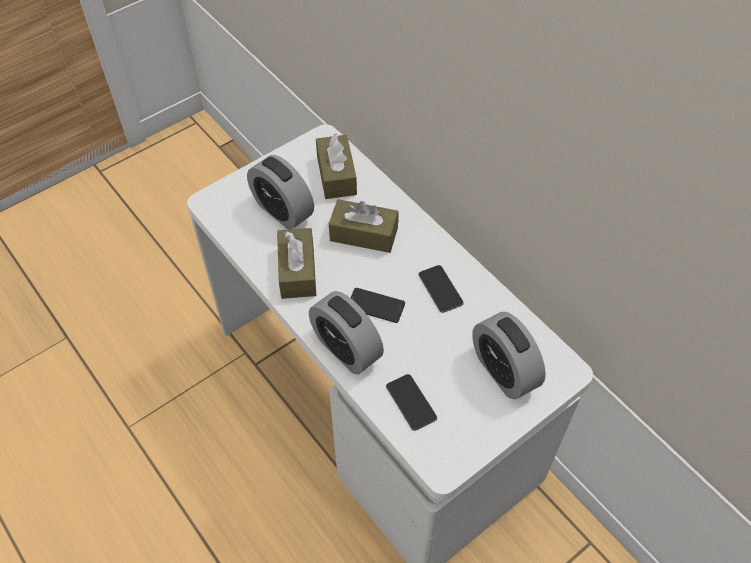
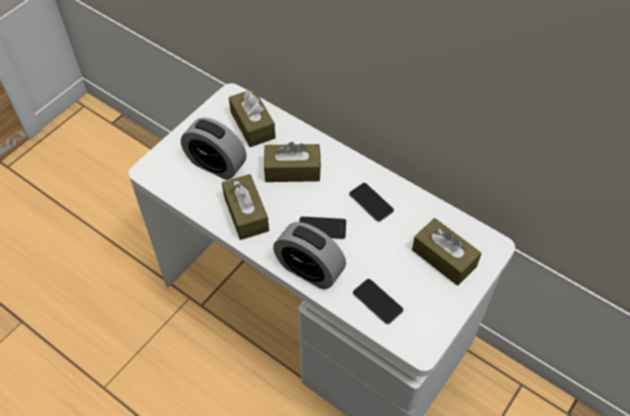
camera: 15 degrees left, 0 degrees up
(503, 371) = (444, 258): alarm clock -> brown tissue box

